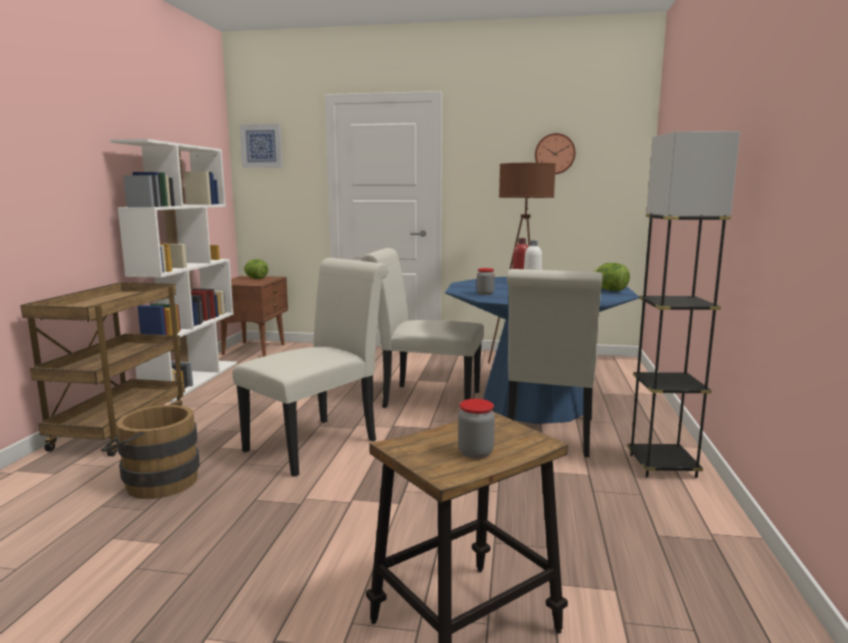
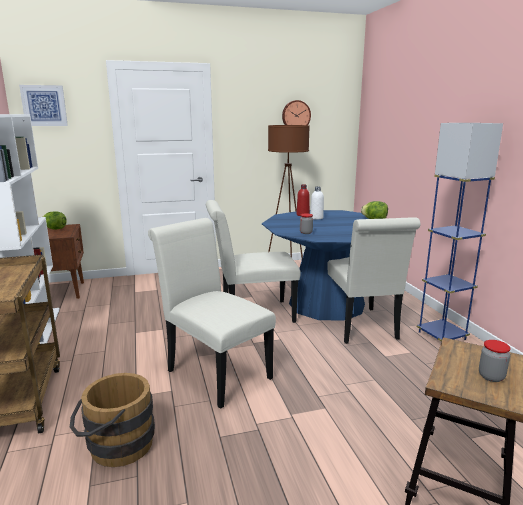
camera: 25 degrees left, 5 degrees up
(318, 443) = (214, 371): white chair -> white chair turned 60 degrees counterclockwise
(662, 466) = (441, 335): grey floor lamp -> blue floor lamp

